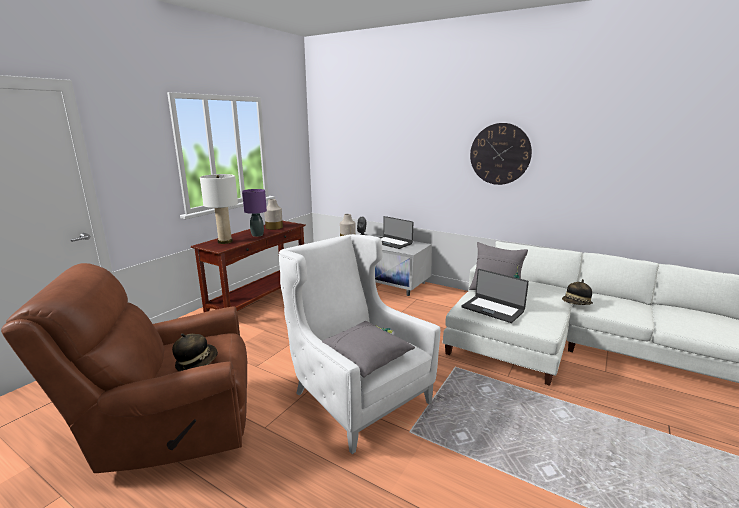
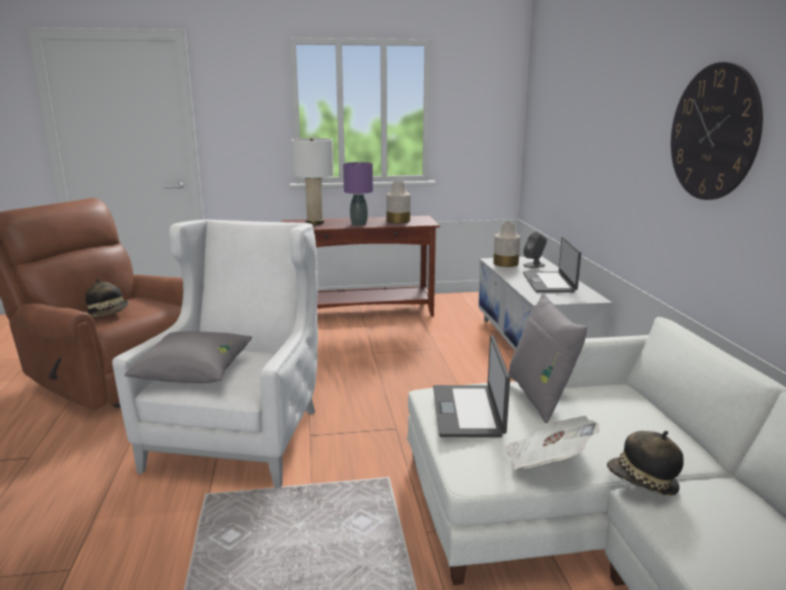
camera: 50 degrees right, 0 degrees up
(550, 312) = (546, 462): none -> newspaper

